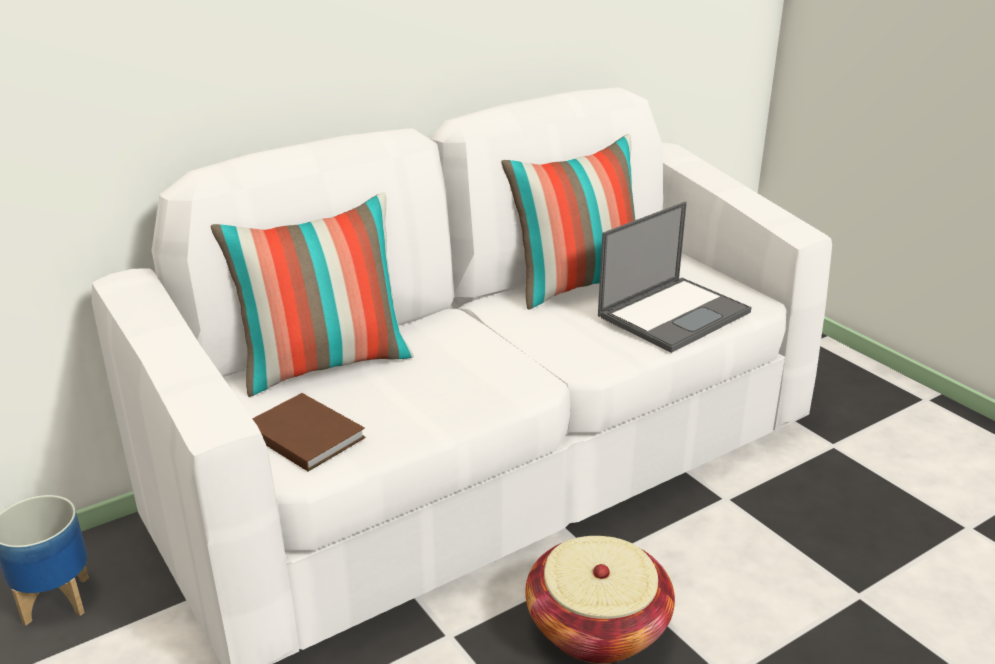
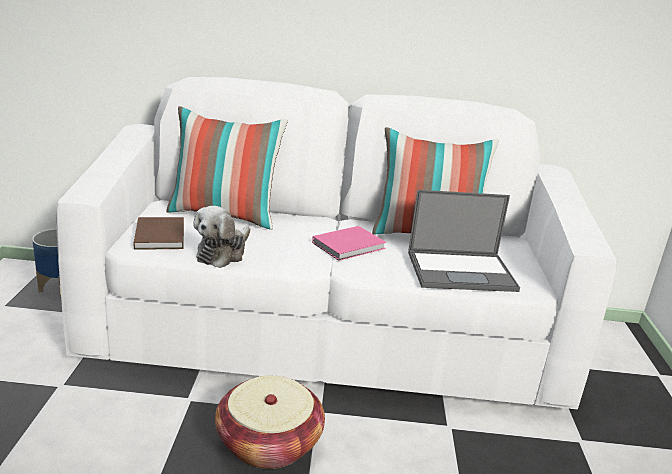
camera: 35 degrees right, 5 degrees down
(415, 418) = (223, 253): none -> plush toy
(532, 336) = (350, 246): none -> pink book

